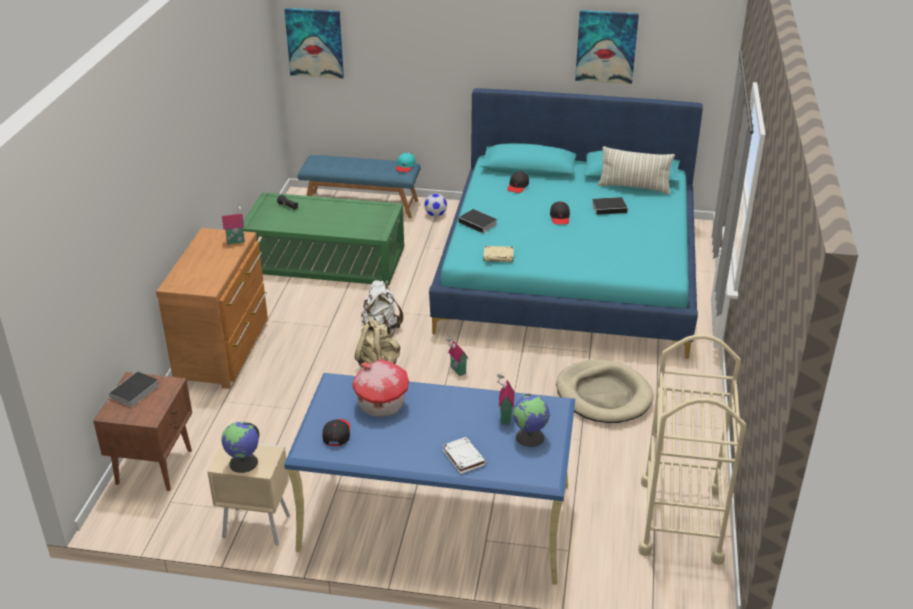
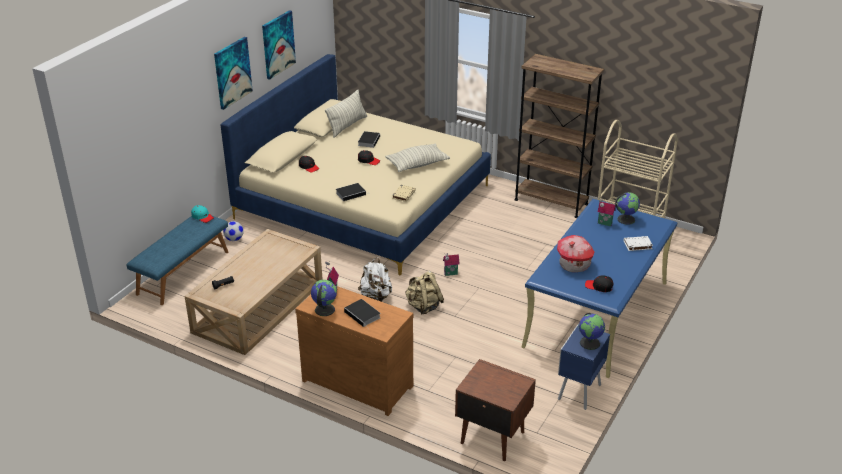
camera: 70 degrees left, 0 degrees up
(134, 392) = (486, 387): book -> book (363, 315)
(203, 243) = (324, 309): none -> globe
(255, 526) = (578, 393): beige nightstand -> blue nightstand
(315, 43) = (112, 157): picture -> picture (232, 72)
(326, 259) = (258, 306): green coffee table -> beige coffee table
(569, 273) = (363, 201): turquoise bed -> beige bed
(581, 252) = (417, 164): none -> pillow
(603, 395) = (508, 224): beige dog bed -> none
(695, 425) = (551, 202): none -> brown bookcase

